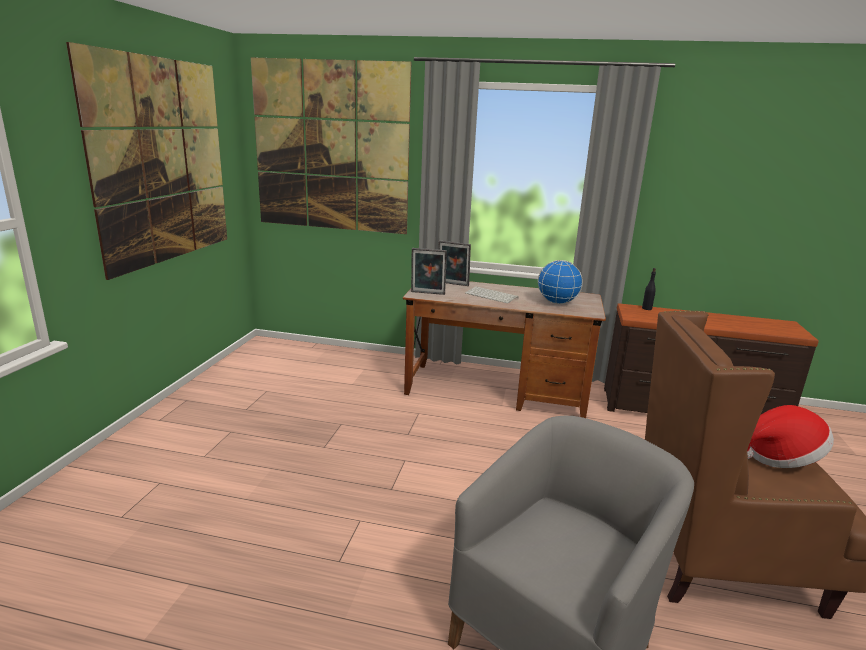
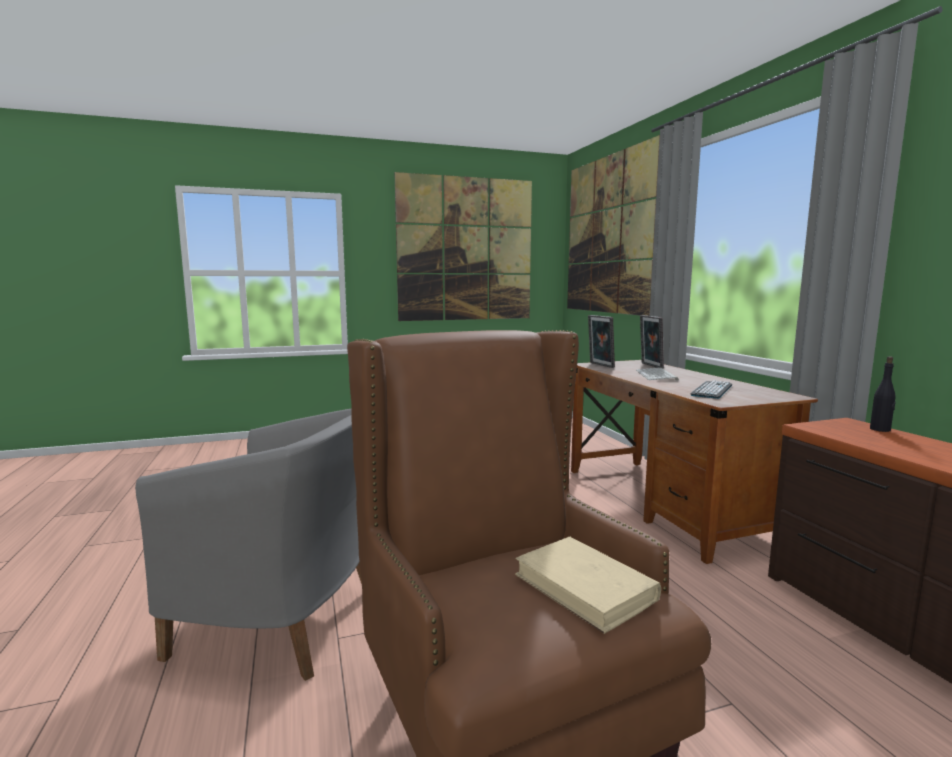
camera: 60 degrees right, 10 degrees down
(557, 303) = (712, 390): globe -> keyboard
(780, 457) = (585, 587): hat -> beige book

